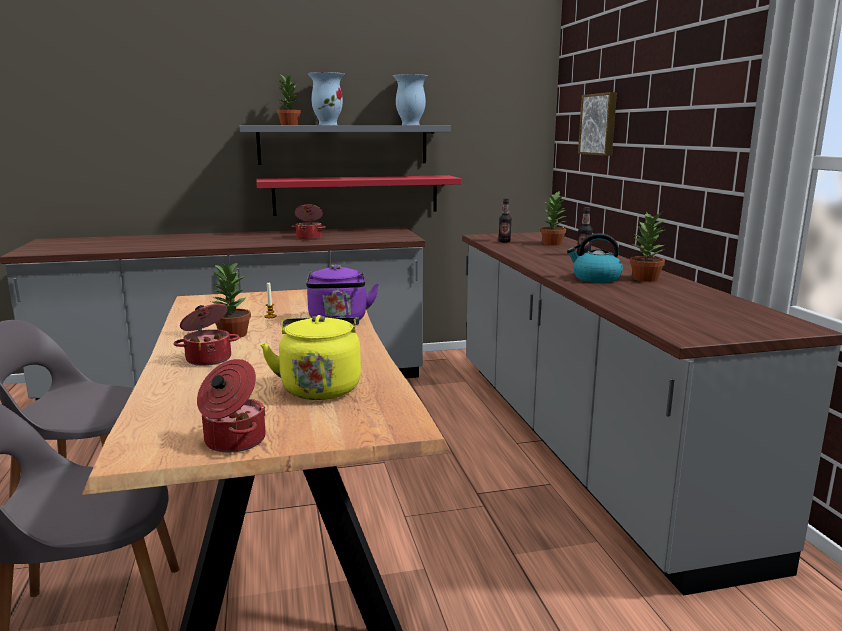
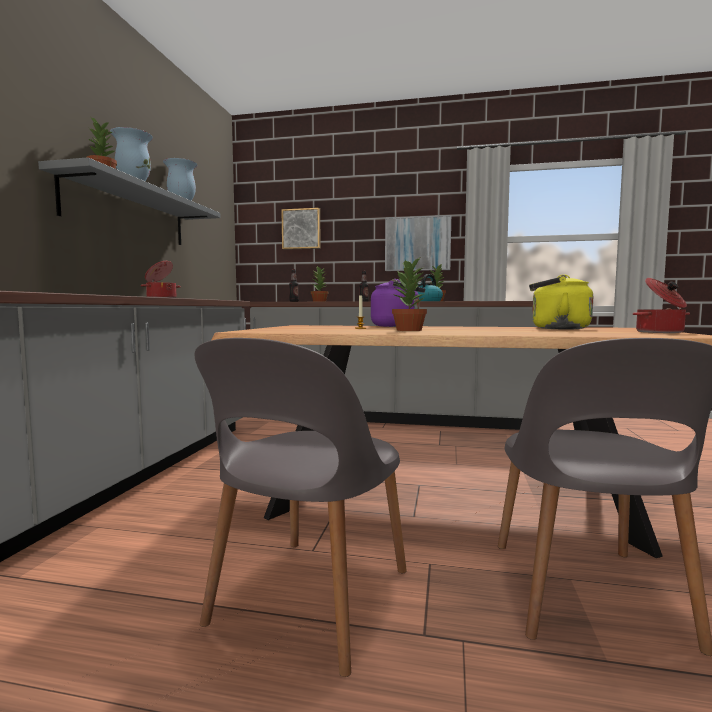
camera: 65 degrees left, 10 degrees down
(208, 358) = (477, 332): cooking pot -> none
(356, 195) = (139, 267): red shelf -> none
(708, 159) = (417, 244): none -> picture

